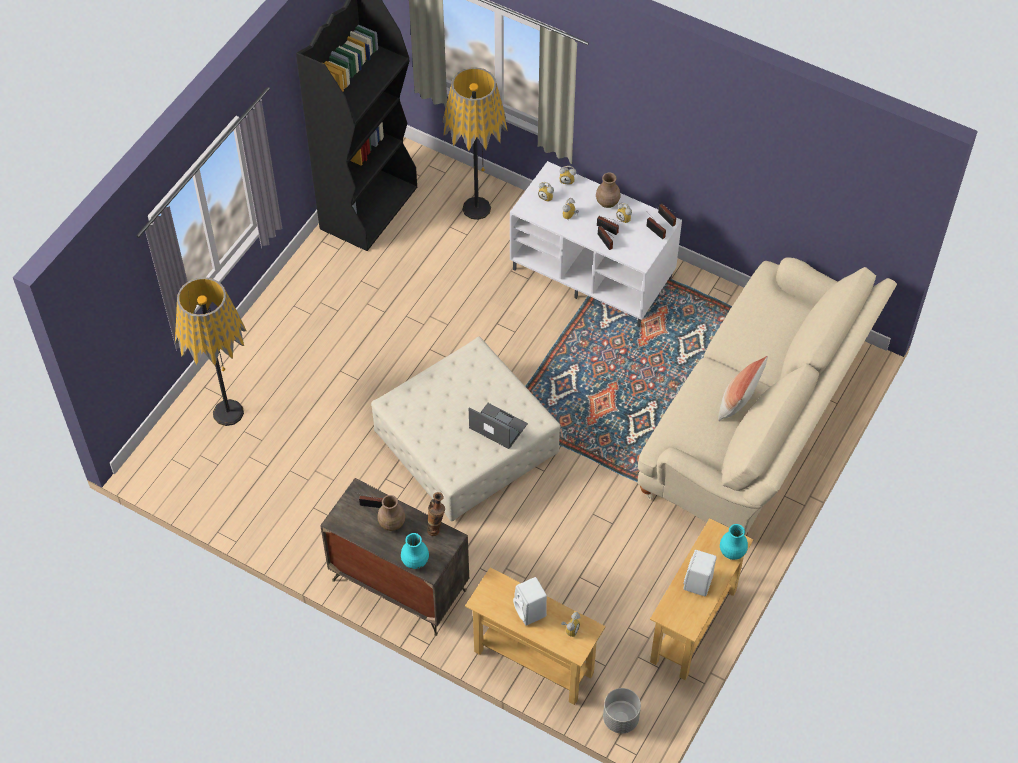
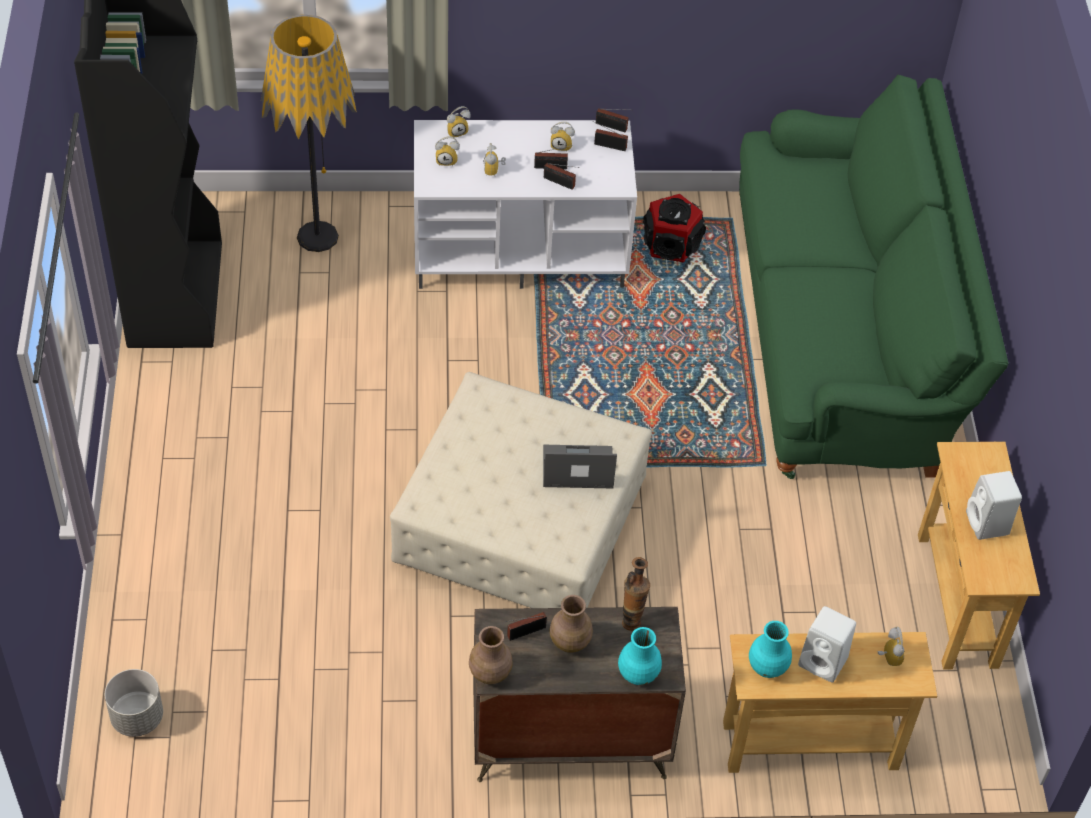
camera: 35 degrees left, 5 degrees down
(228, 412) = (171, 636): floor lamp -> none
(607, 203) = (526, 137): brown vase -> brown vase (490, 674)
(620, 719) = (964, 756): grey planter -> grey planter (137, 718)
(692, 312) = (671, 244): none -> speaker
(732, 552) = (995, 467): turquoise vase -> turquoise vase (767, 666)
(738, 403) = (850, 300): pillow -> none
(757, 424) = (843, 335): beige sofa -> green sofa

